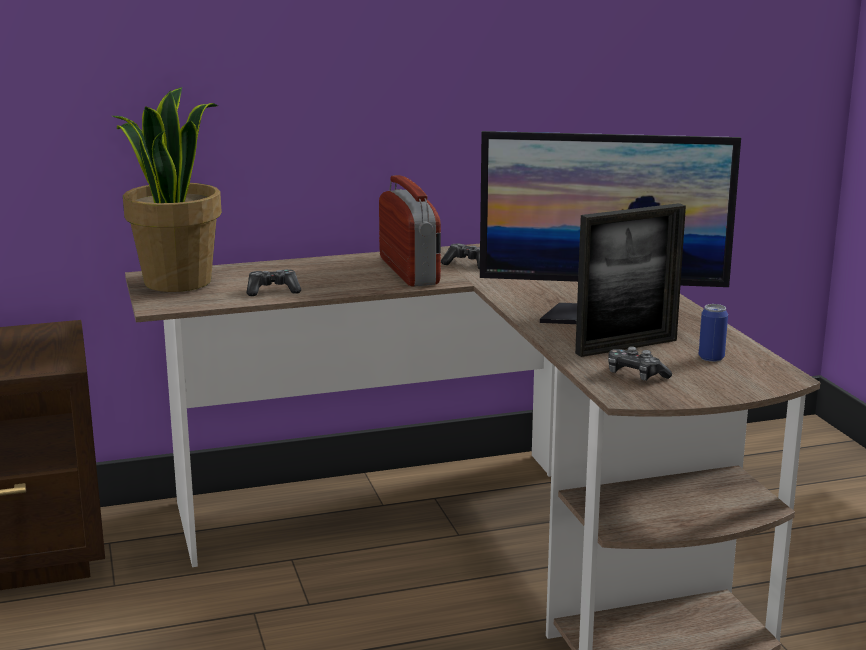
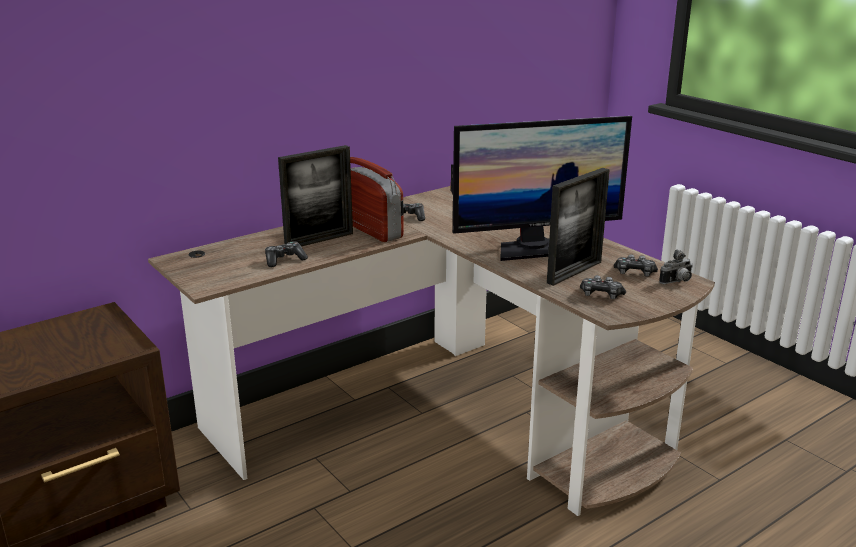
camera: 20 degrees left, 5 degrees up
(177, 281) = (201, 262): potted plant -> none
(334, 276) = (319, 240): none -> picture frame
(711, 358) = (634, 273): can -> game controller
(762, 375) = (677, 282): none -> camera

